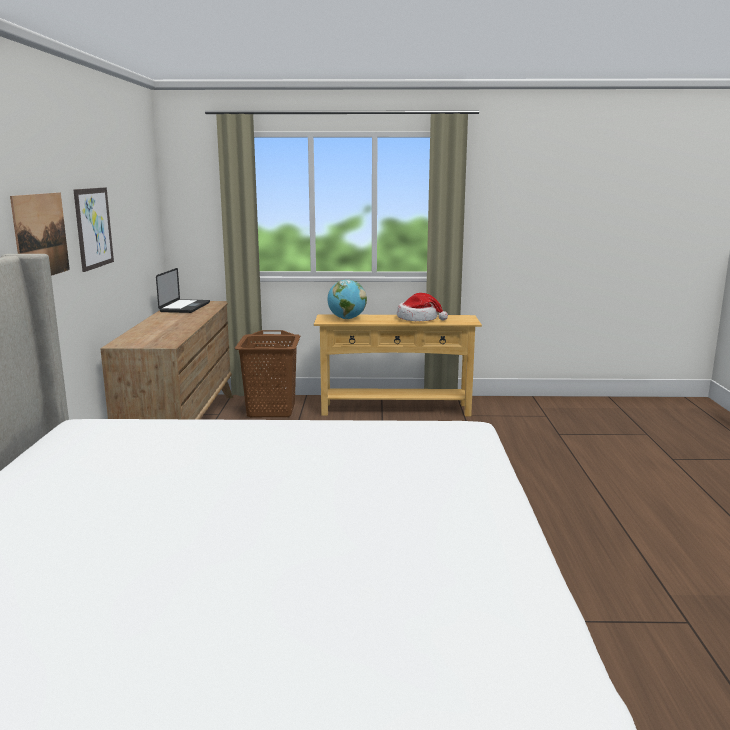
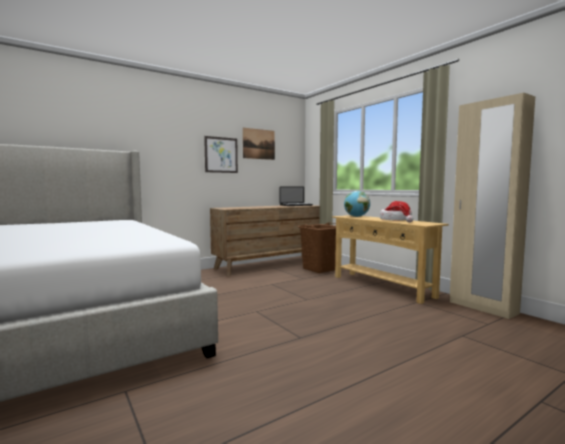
camera: 55 degrees right, 10 degrees down
(41, 236) = (170, 151): picture -> picture (259, 144)
(511, 401) = (482, 308): none -> beige wardrobe

